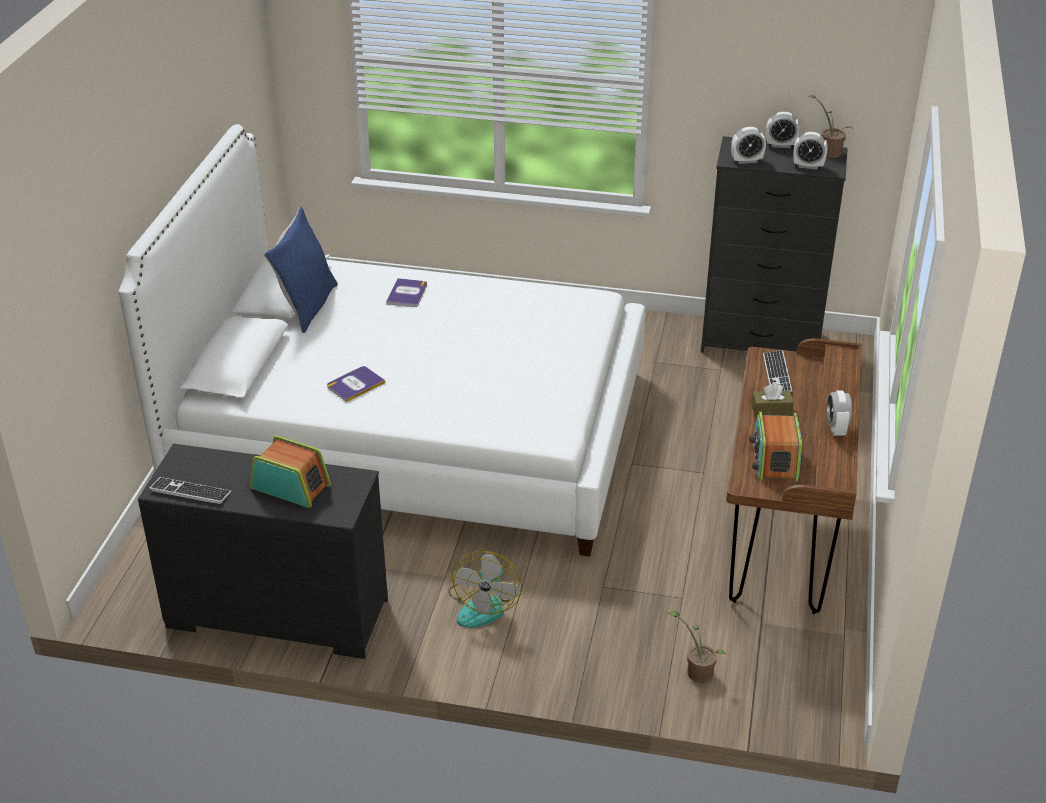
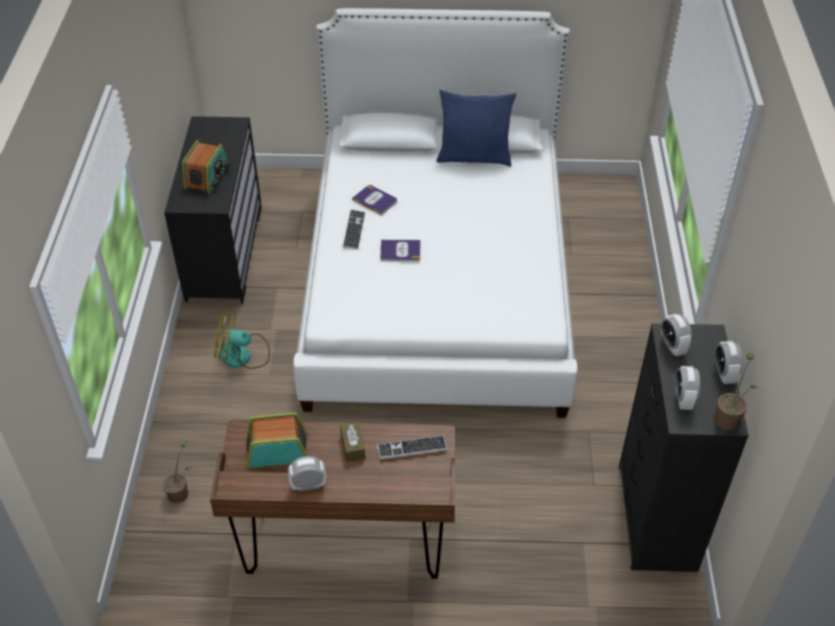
camera: 80 degrees right, 10 degrees up
(190, 492) = (198, 135): keyboard -> keyboard (354, 230)
(407, 293) = (511, 206): book -> book (400, 251)

